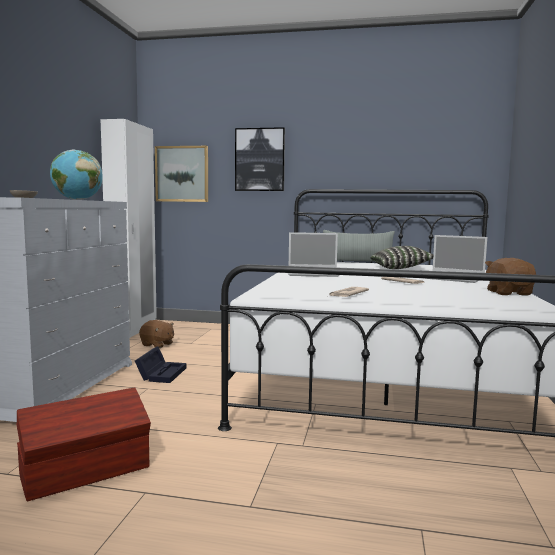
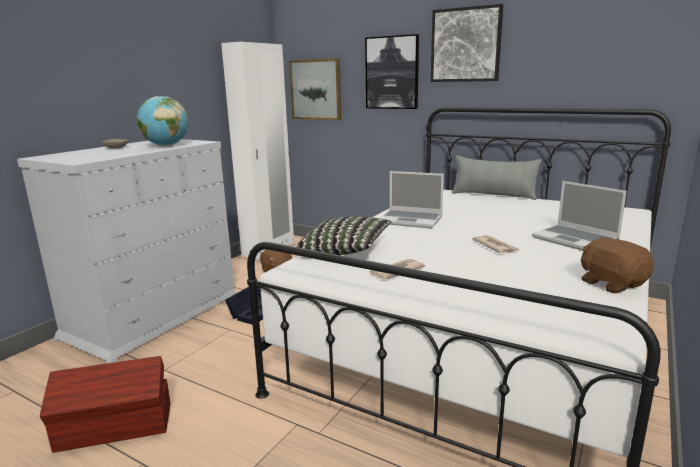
camera: 20 degrees right, 10 degrees up
(326, 138) = (465, 45): none -> picture
(401, 268) = (532, 211): pillow -> pillow (344, 252)
(509, 293) = (611, 284): brown plush toy -> brown plush toy turned 45 degrees counterclockwise

